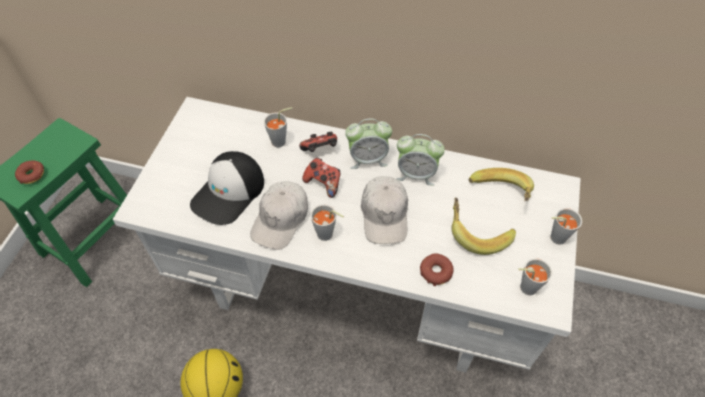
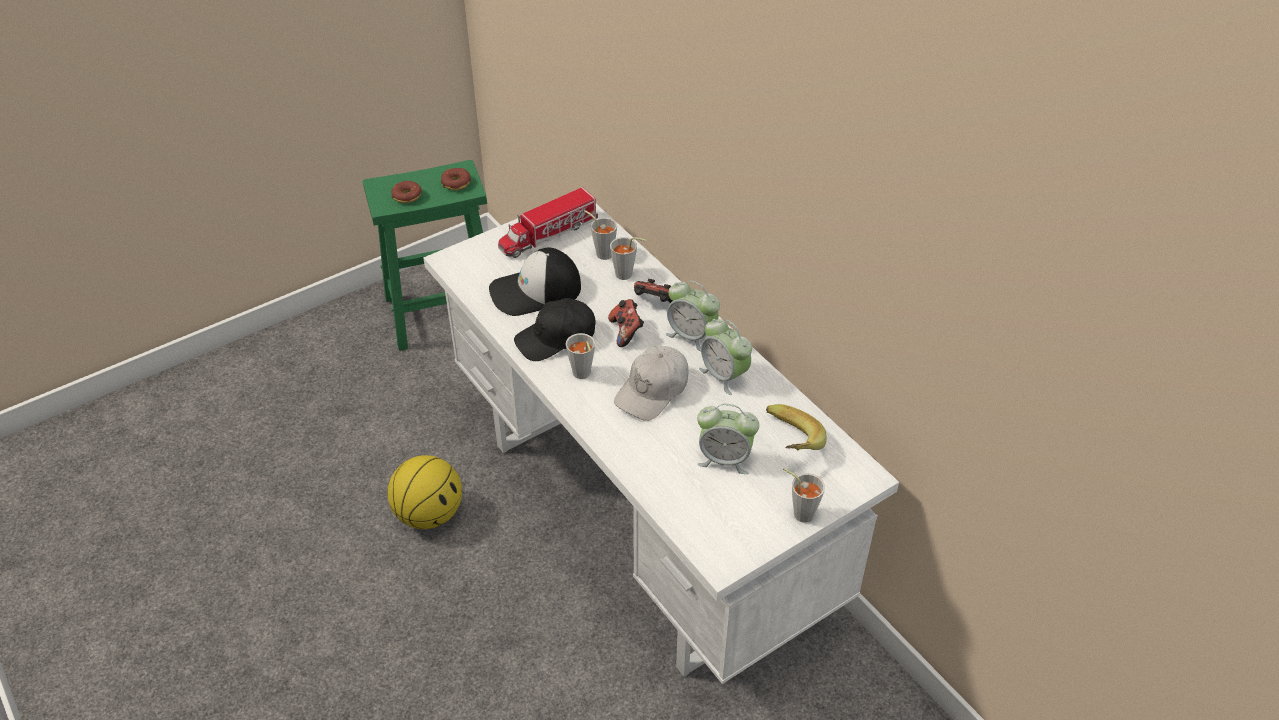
camera: 40 degrees right, 10 degrees down
(194, 143) = (548, 234): none -> toy truck
(281, 219) = (556, 338): white cap -> black cap
(436, 272) = (646, 463): donut -> donut (456, 183)
(477, 233) = (725, 459): banana -> alarm clock
(524, 287) = (715, 529): grey cup -> grey cup (601, 252)

